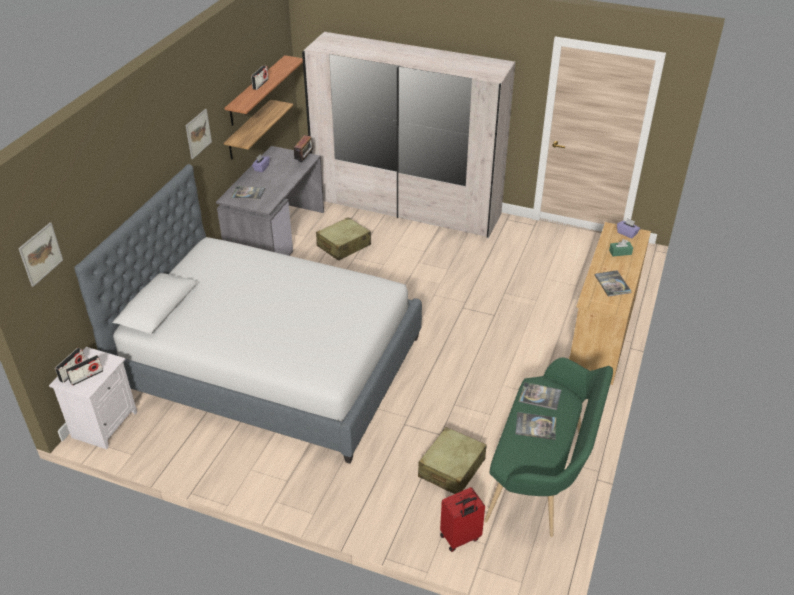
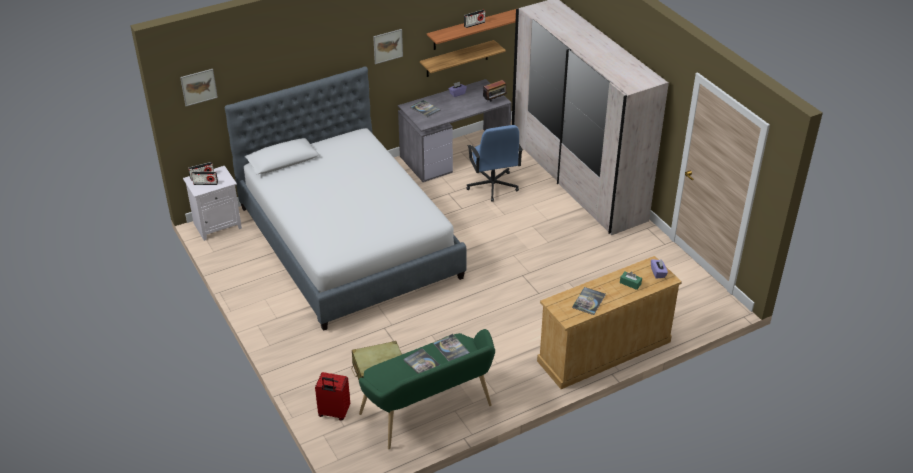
camera: 40 degrees right, 0 degrees up
(343, 246) = (492, 186): beige suitcase -> blue office chair

